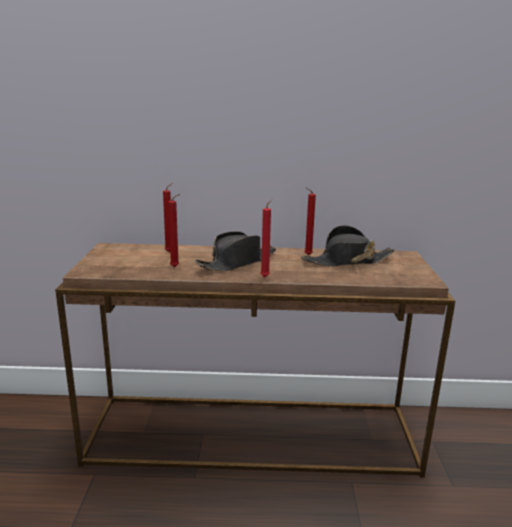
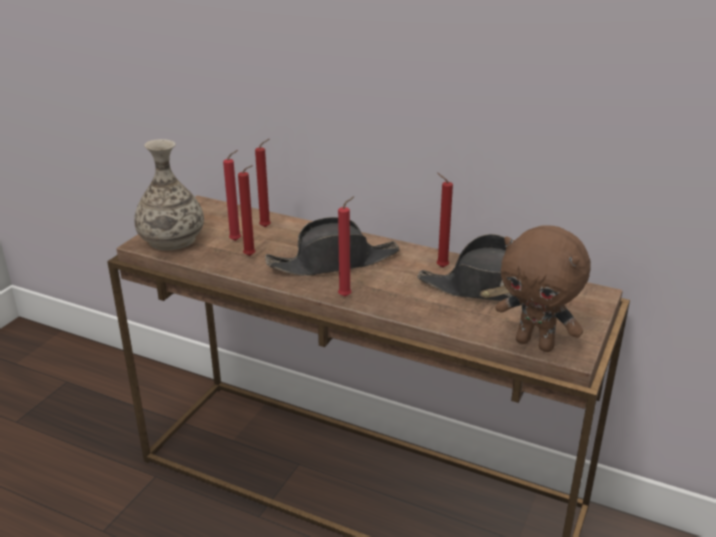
camera: 25 degrees right, 10 degrees up
(105, 267) = (172, 240): none -> vase
(156, 261) = (237, 240): none -> red candle
(404, 280) = (536, 343): none -> brown plush toy

